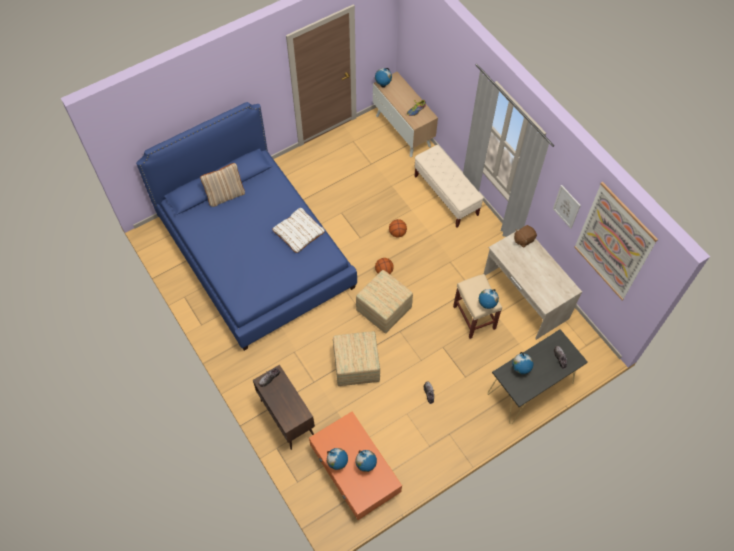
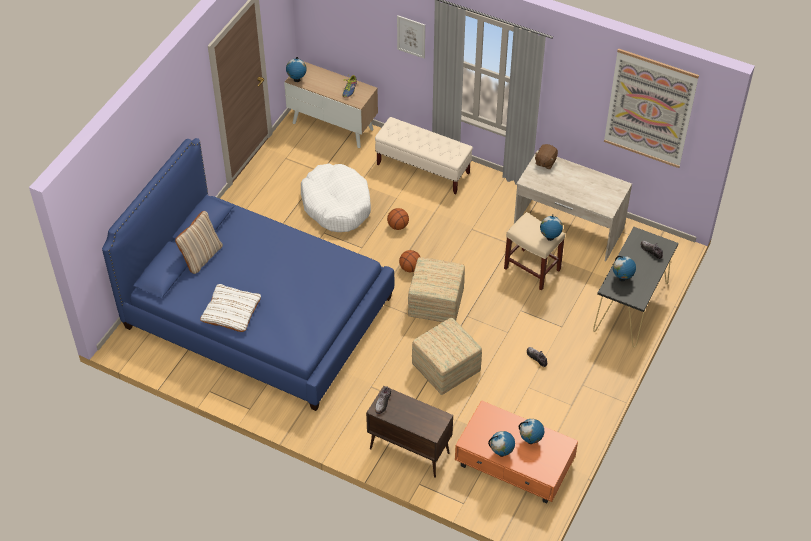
camera: 30 degrees left, 10 degrees down
(299, 232) = (309, 257): white pillow -> white pillow (231, 311)
(364, 195) = (336, 205): none -> white dog bed
(566, 206) = (581, 100): picture -> picture (411, 36)

